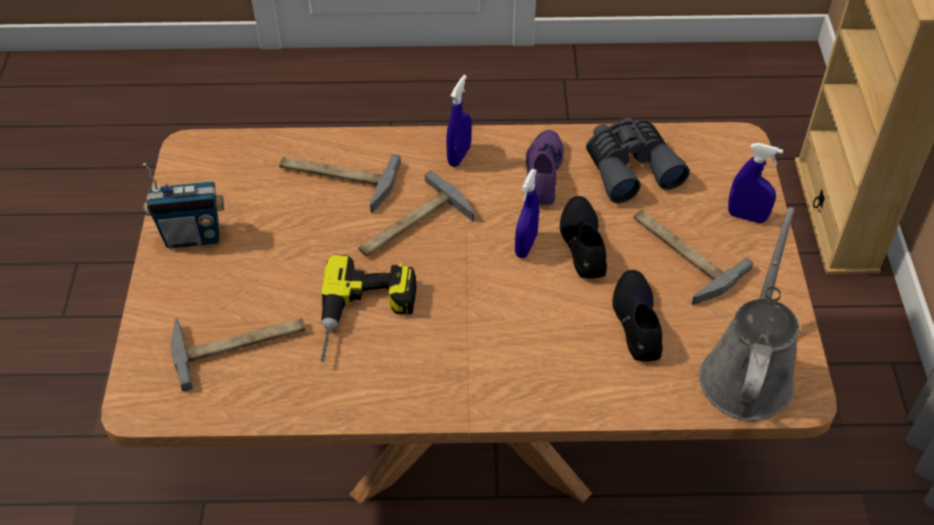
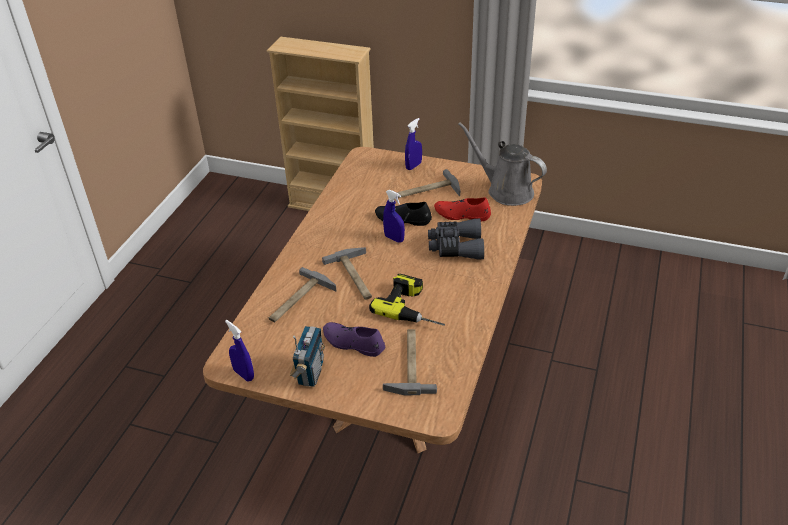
camera: 70 degrees left, 10 degrees down
(459, 156) = (312, 248): blue spray bottle -> blue spray bottle (243, 374)
(543, 173) = (345, 221): purple shoe -> purple shoe (353, 343)
(630, 167) = (359, 192): grey binoculars -> grey binoculars (455, 247)
(637, 321) = (462, 214): black shoe -> red shoe

